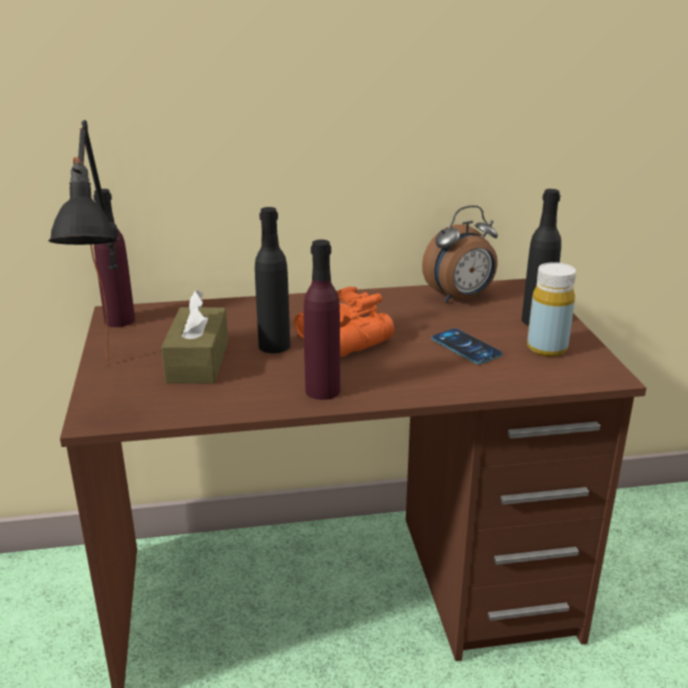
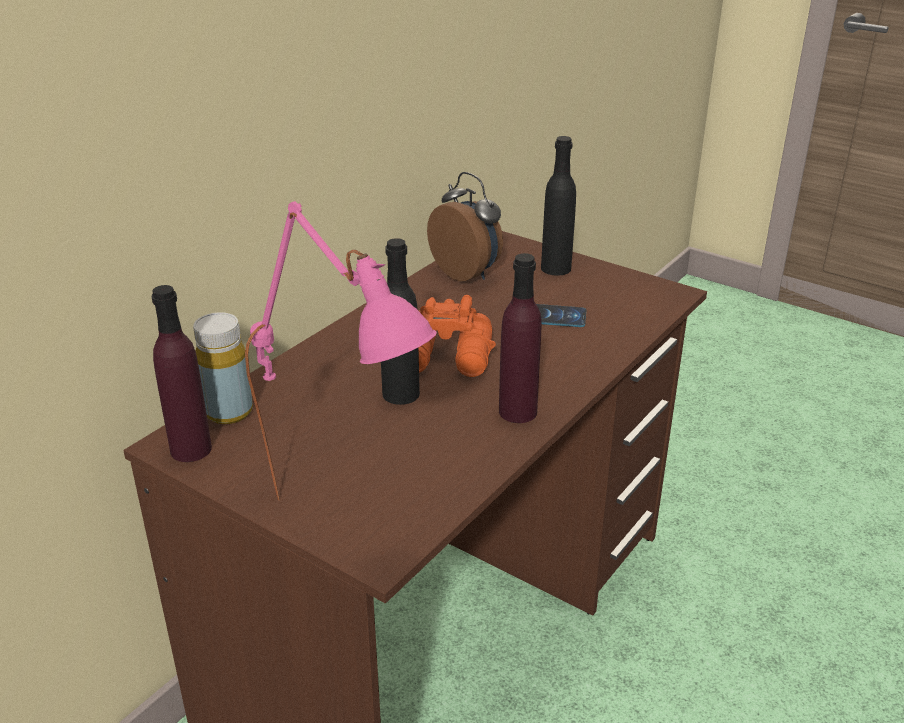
camera: 45 degrees left, 5 degrees up
(119, 391) = (348, 516): black table lamp -> pink table lamp
(198, 361) = (362, 446): brown tissue box -> none
(460, 298) = (467, 273): alarm clock -> alarm clock turned 60 degrees counterclockwise
(547, 348) = (602, 290): yellow bottle -> yellow bottle (229, 412)

